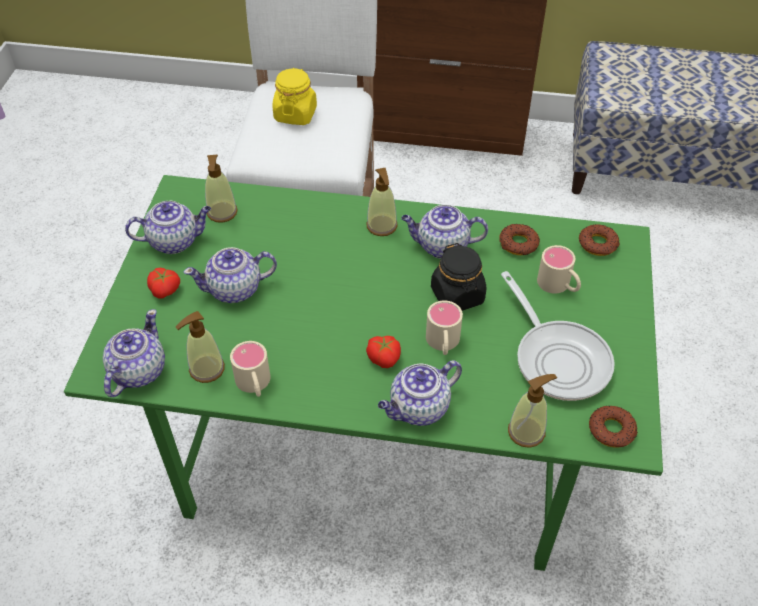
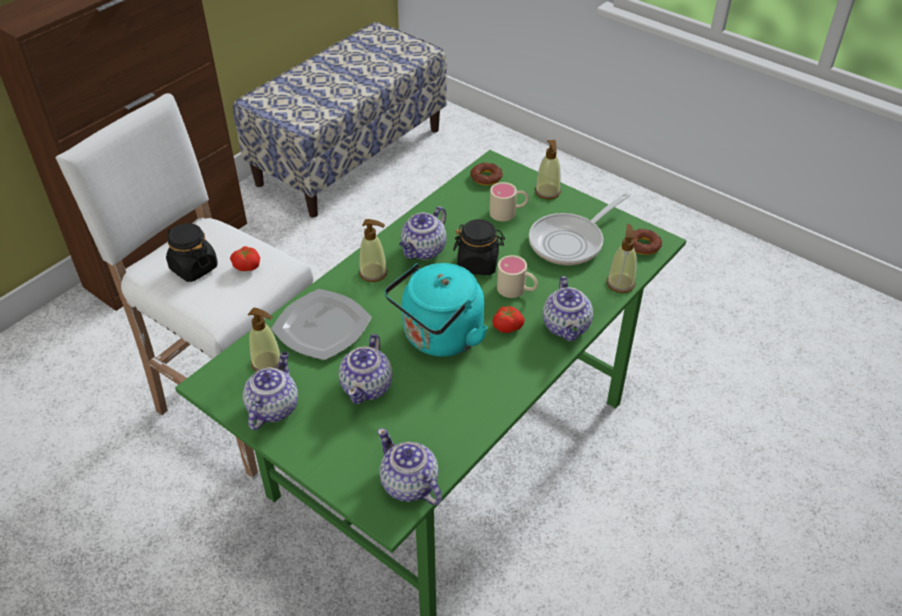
camera: 60 degrees left, 5 degrees down
(165, 289) = (328, 434): tomato -> tomato (247, 265)
(206, 369) = (441, 436): soap dispenser -> soap dispenser (547, 192)
(254, 384) = (479, 411): beige mug -> none
(288, 226) = (323, 326): none -> plate
(295, 114) = (193, 268): yellow jar -> black jar
(330, 312) = (439, 338): none -> turquoise kettle
(518, 243) = (454, 212): donut -> none
(558, 358) = (571, 241): frying pan -> frying pan turned 135 degrees clockwise

